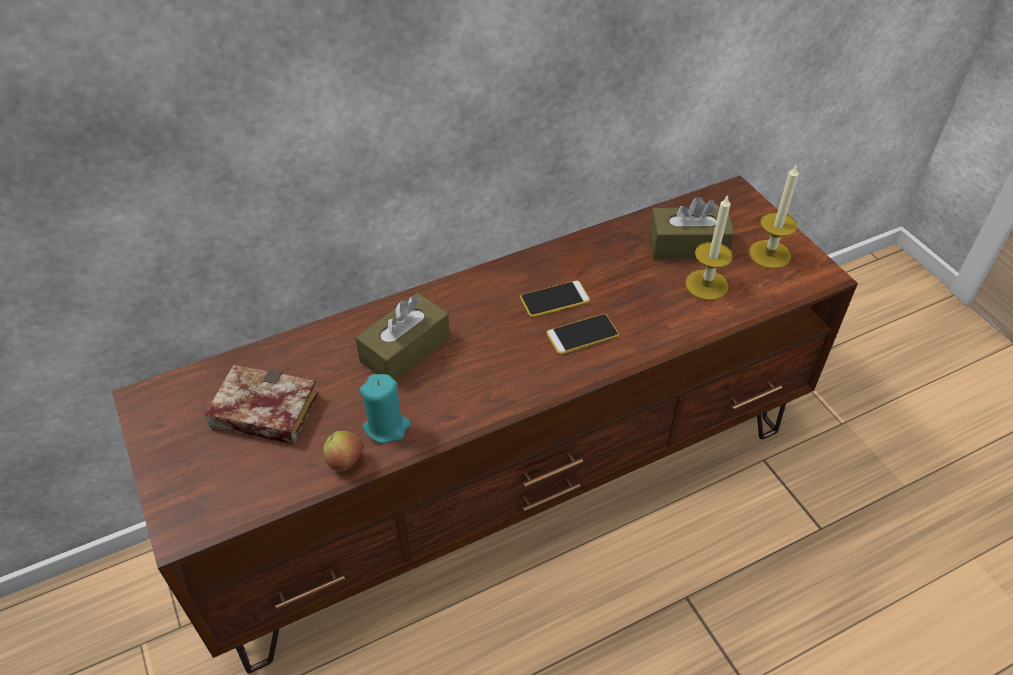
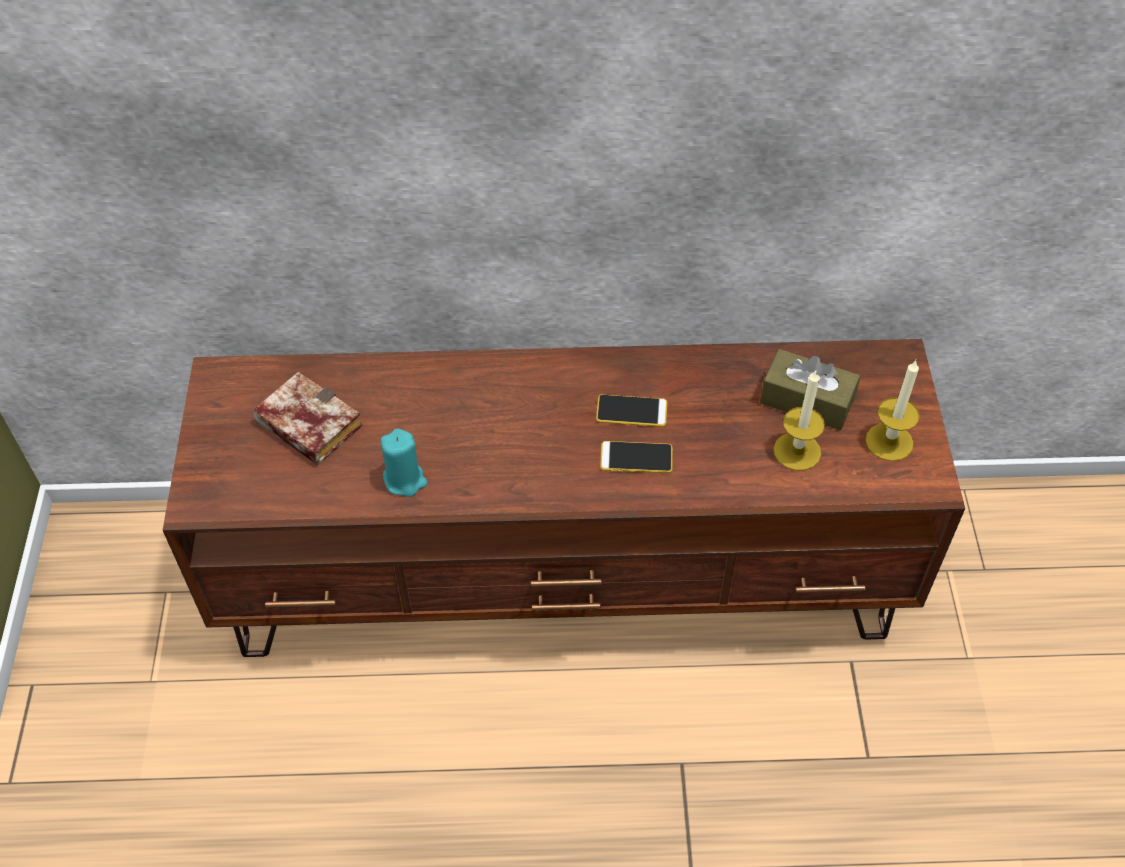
camera: 25 degrees right, 5 degrees up
(346, 462) = (353, 499): apple -> none
(405, 349) = (461, 411): brown tissue box -> none

